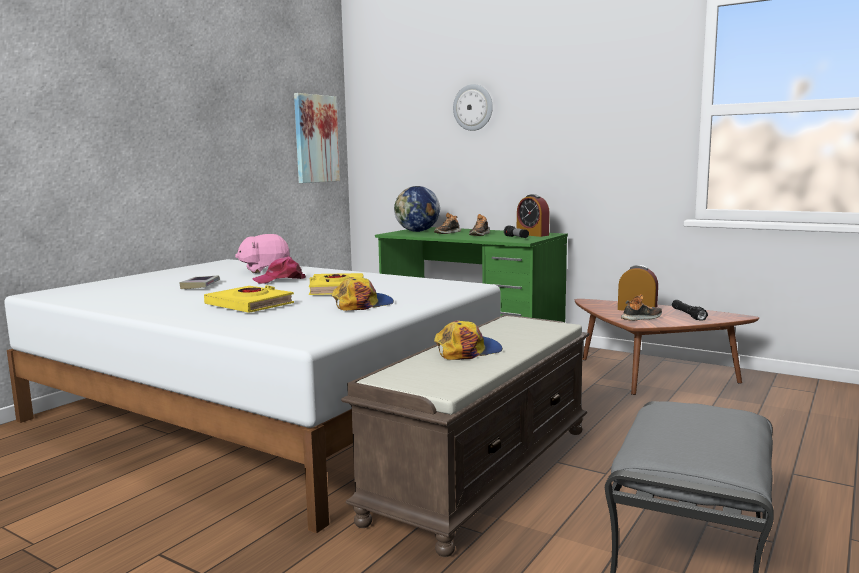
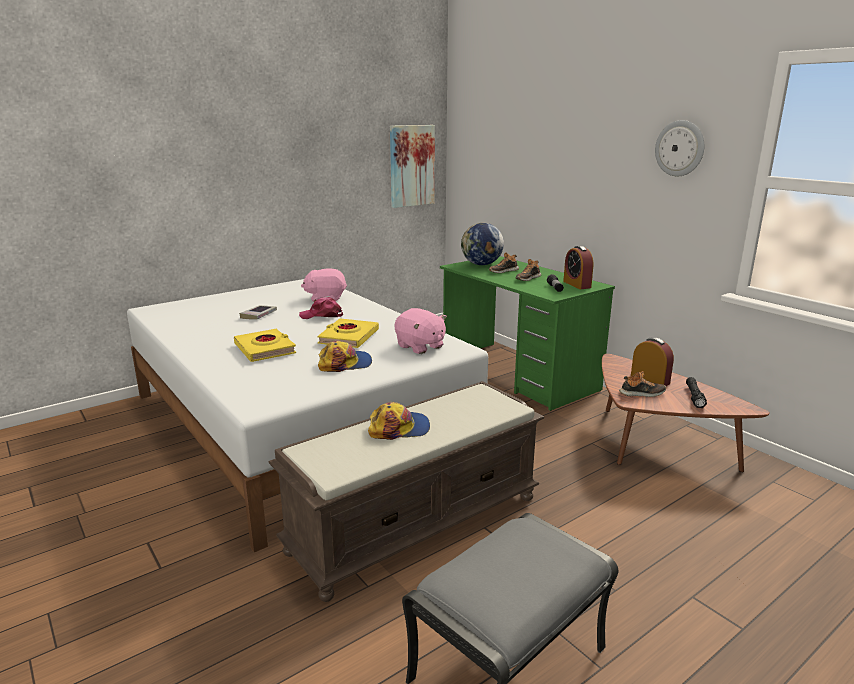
camera: 20 degrees right, 10 degrees up
(426, 288) = (420, 346): none -> pink plush toy
(473, 107) = (546, 148): wall clock -> wall clock (680, 148)

